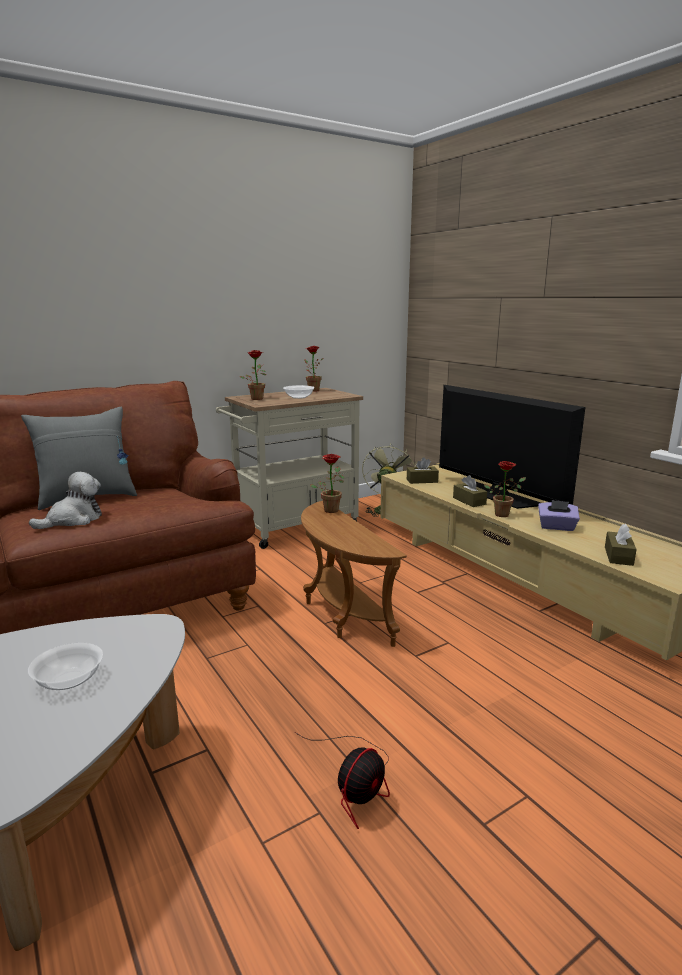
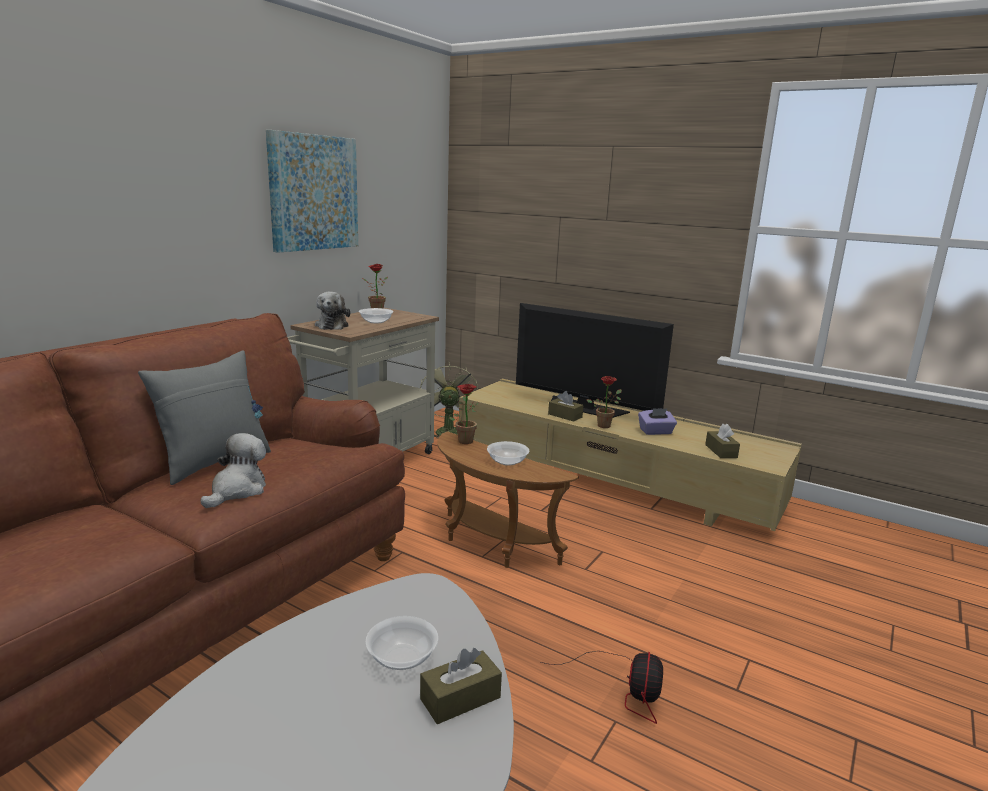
camera: 25 degrees left, 0 degrees up
(252, 280) = (313, 193): none -> picture
(256, 398) = (332, 325): potted plant -> plush toy
(350, 532) = (507, 461): none -> bowl
(422, 481) = (504, 399): brown tissue box -> brown tissue box (460, 698)

